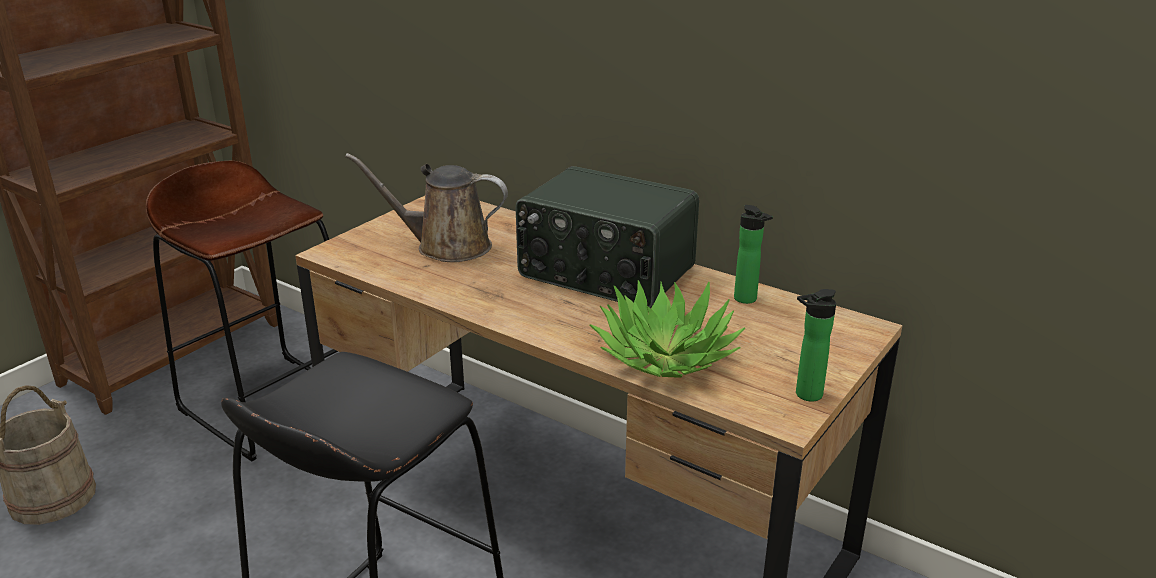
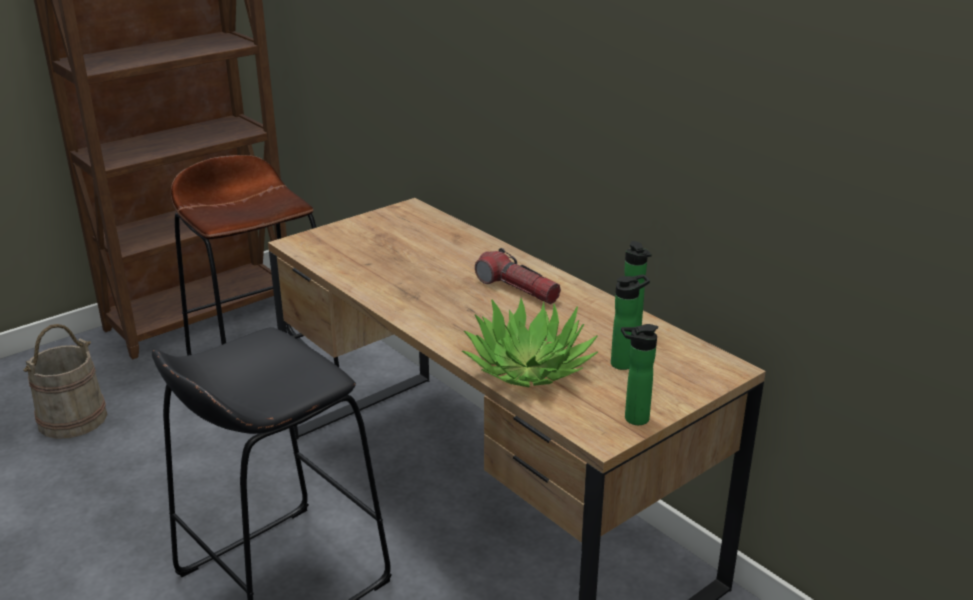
camera: 15 degrees right, 0 degrees up
(446, 246) = (393, 249): brown watering can -> none
(605, 273) = (517, 289): radio -> flashlight
(762, 337) = (625, 363): none -> bottle

